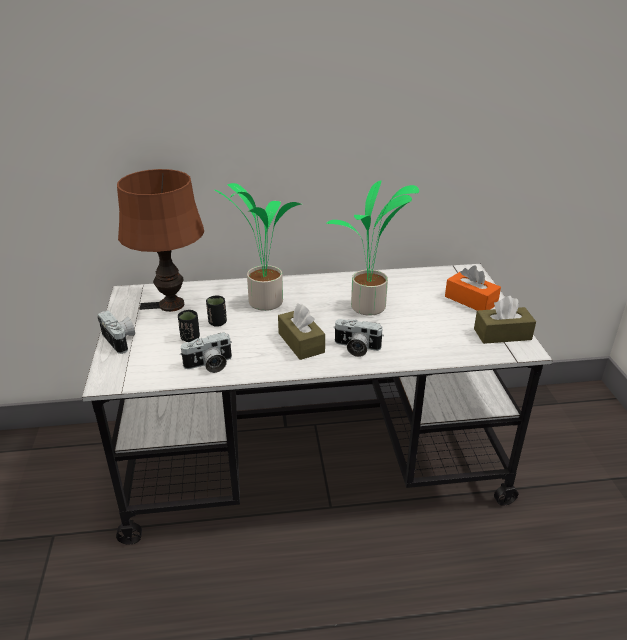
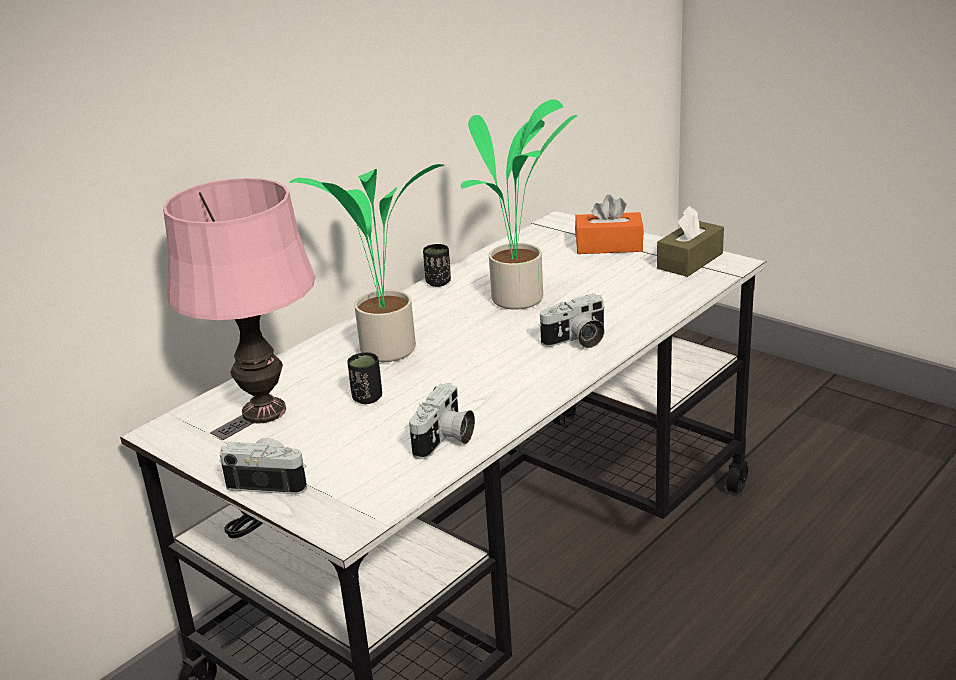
camera: 40 degrees left, 5 degrees down
(171, 305) = (264, 412): brown table lamp -> pink table lamp
(190, 338) = (364, 429): black cup -> black cup (438, 282)
(301, 343) = (509, 366): brown tissue box -> none

